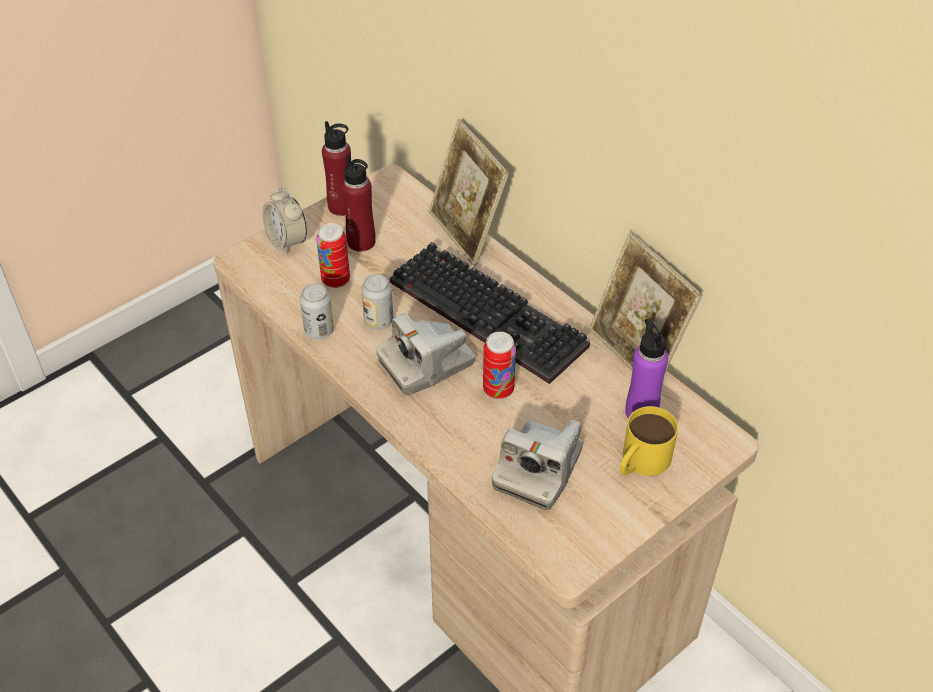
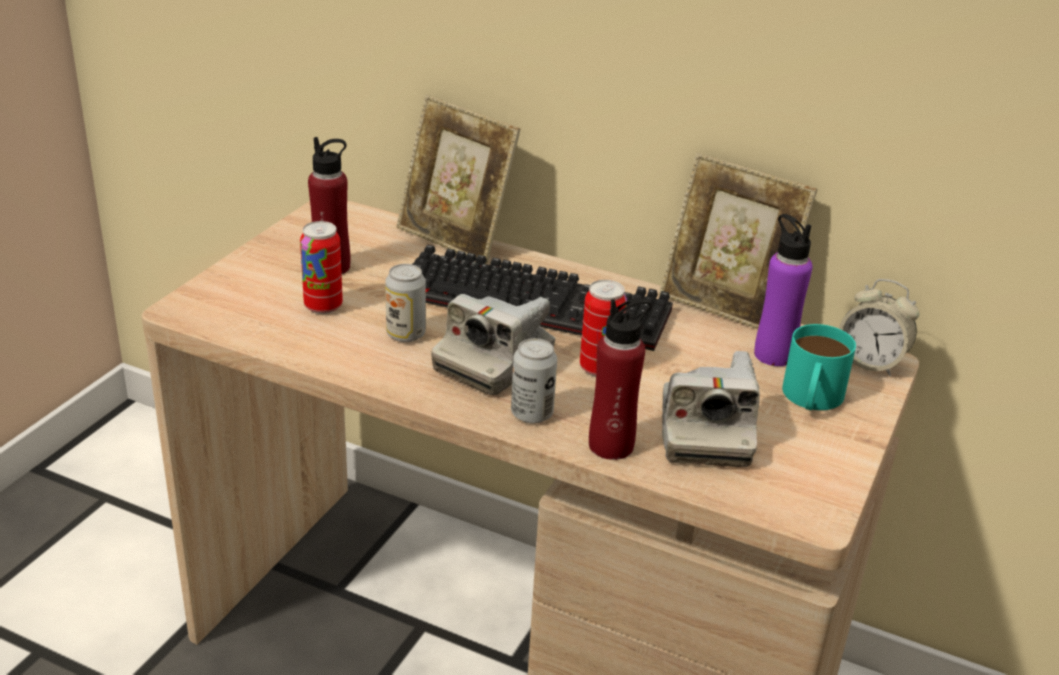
camera: 25 degrees left, 15 degrees down
(287, 241) = (234, 282): alarm clock -> alarm clock (870, 363)
(319, 331) = (334, 357): can -> can (532, 414)
(342, 207) = (284, 240): red bottle -> red bottle (611, 445)
(640, 462) = (811, 399): yellow mug -> turquoise mug

